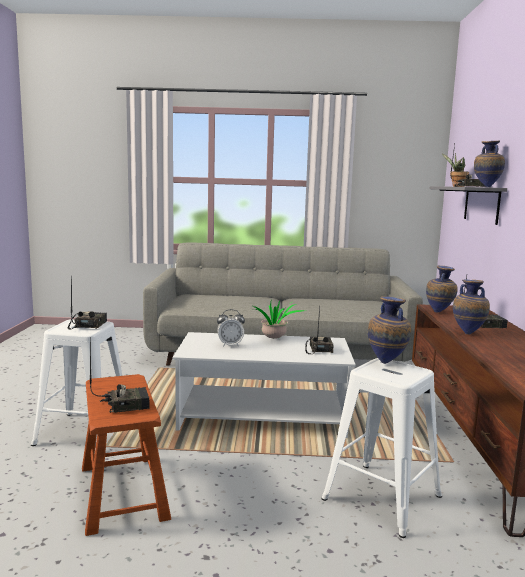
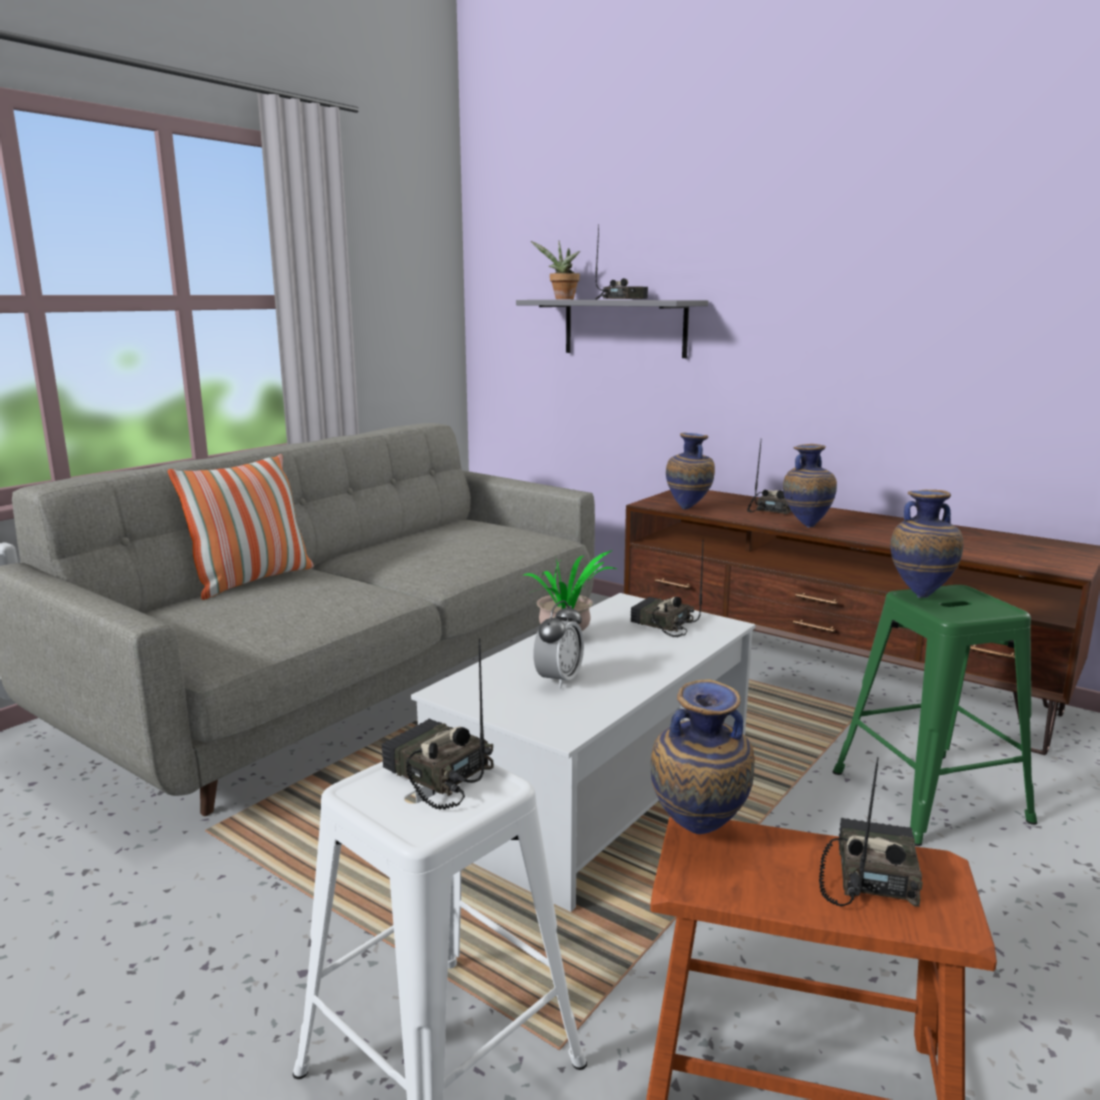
camera: 55 degrees left, 5 degrees up
(243, 295) = (251, 581): none -> pillow
(380, 497) = (929, 797): white stool -> green stool
(486, 187) = (669, 299): vase -> vase (697, 837)

